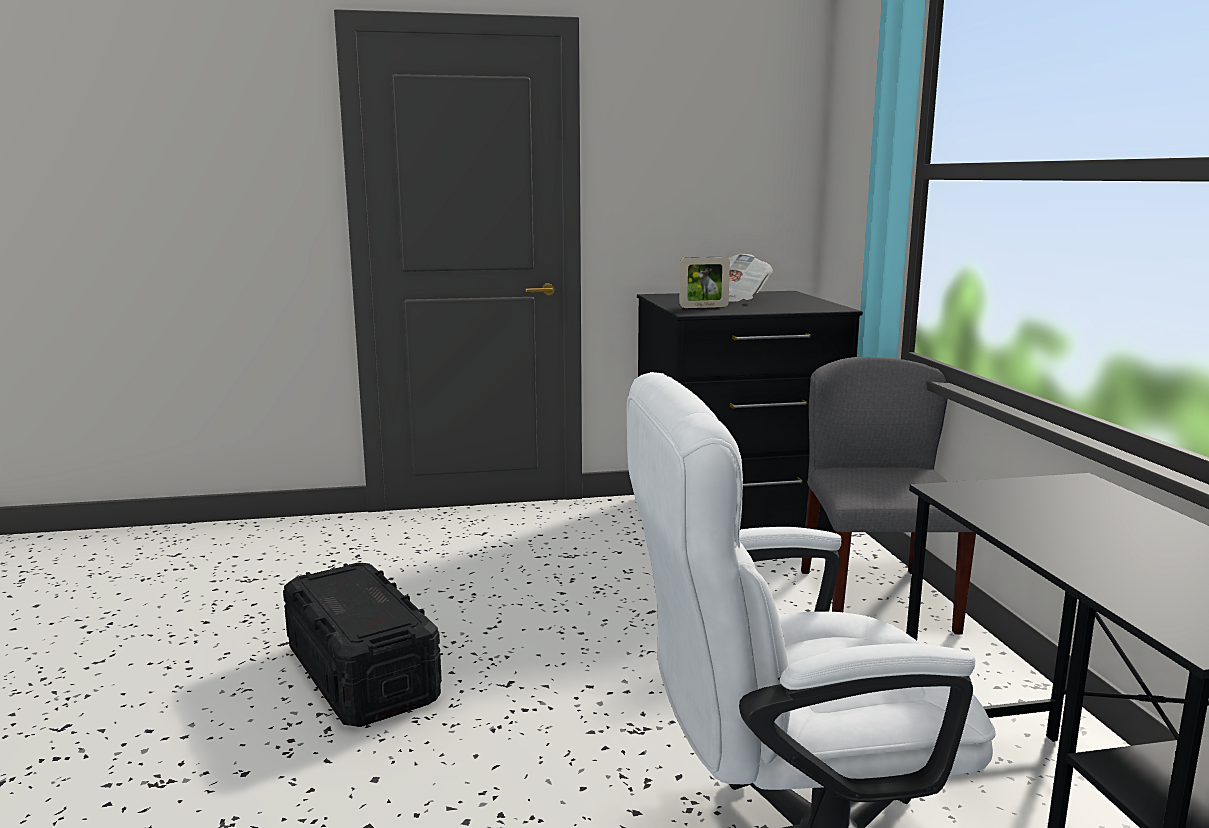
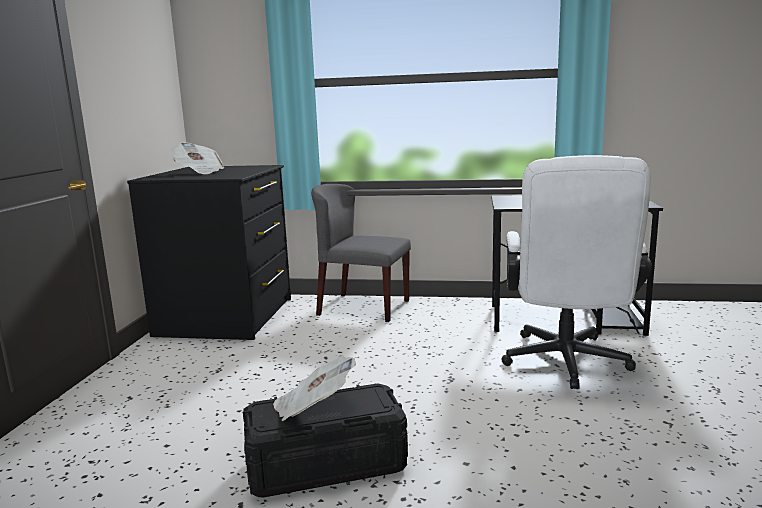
camera: 70 degrees left, 0 degrees up
(354, 595) = (313, 407): none -> newspaper
(703, 307) = (218, 175): picture frame -> none

